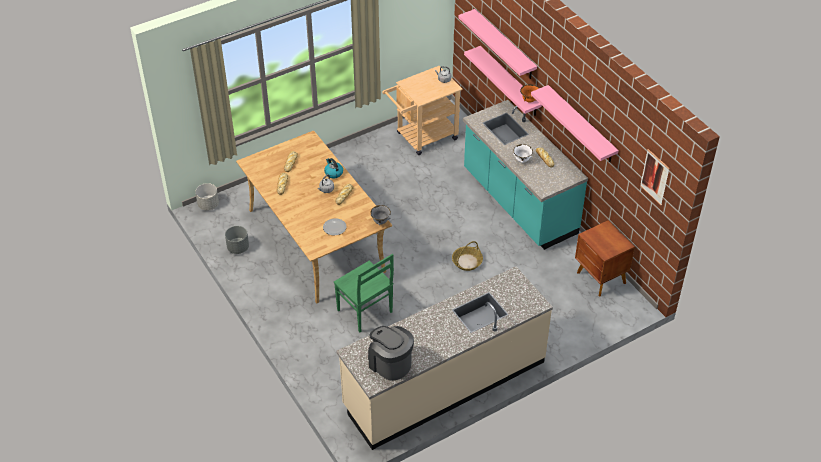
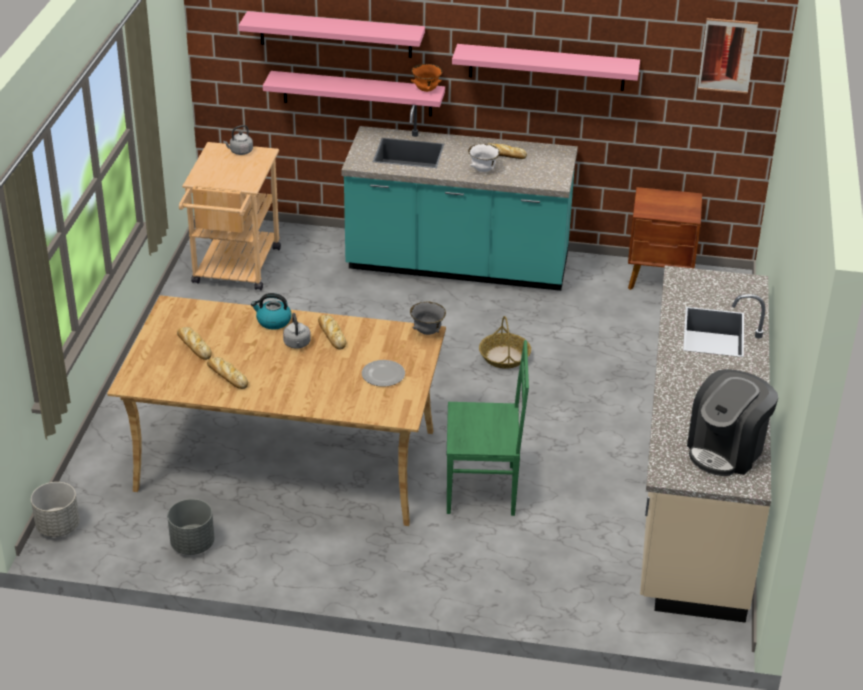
camera: 50 degrees left, 10 degrees down
(390, 363) = (726, 450): coffee machine -> coffee machine turned 45 degrees counterclockwise

